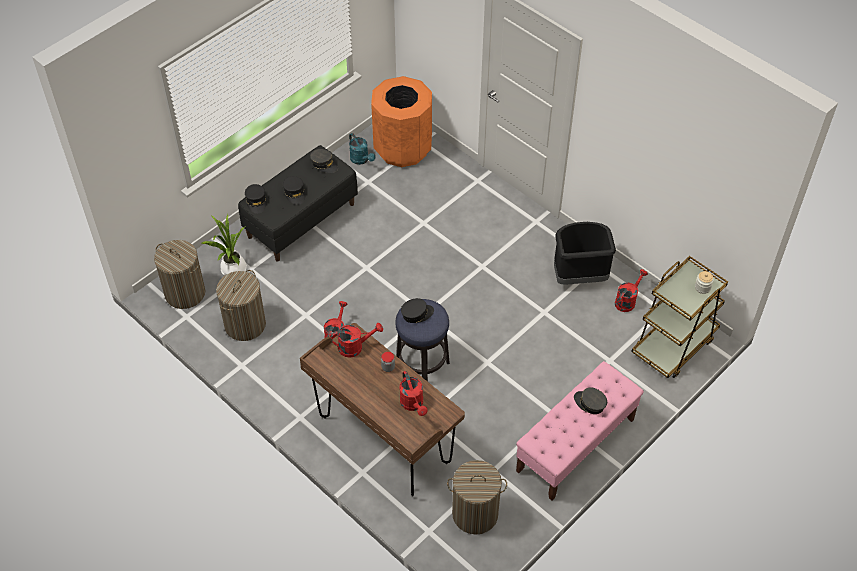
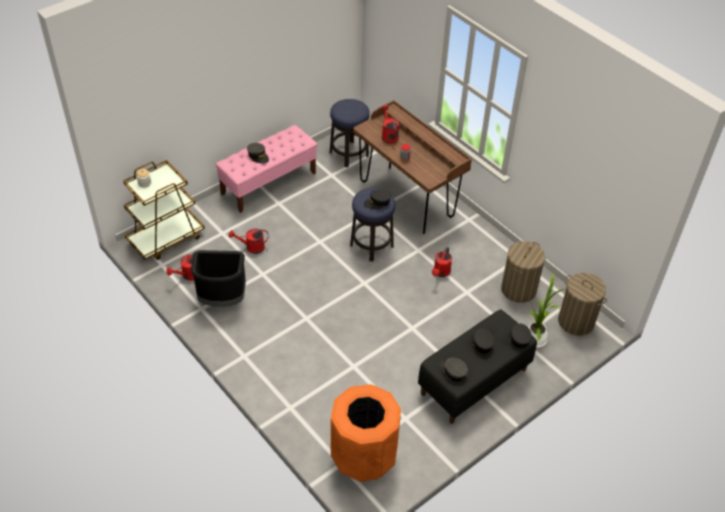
camera: 175 degrees left, 5 degrees down
(355, 347) = (429, 172): red watering can -> red watering can (251, 247)
(361, 160) = (410, 446): turquoise watering can -> none
(475, 514) = (349, 154): laundry basket -> stool

